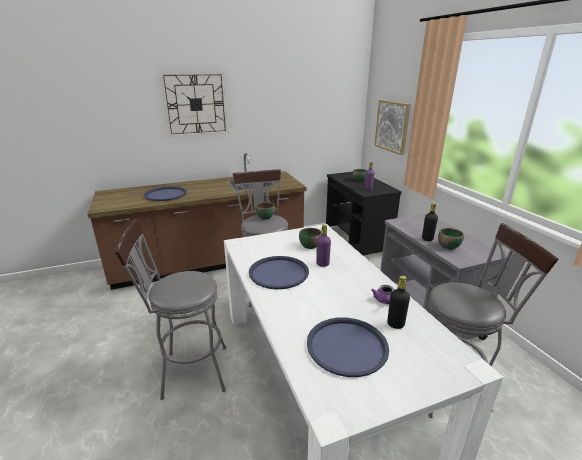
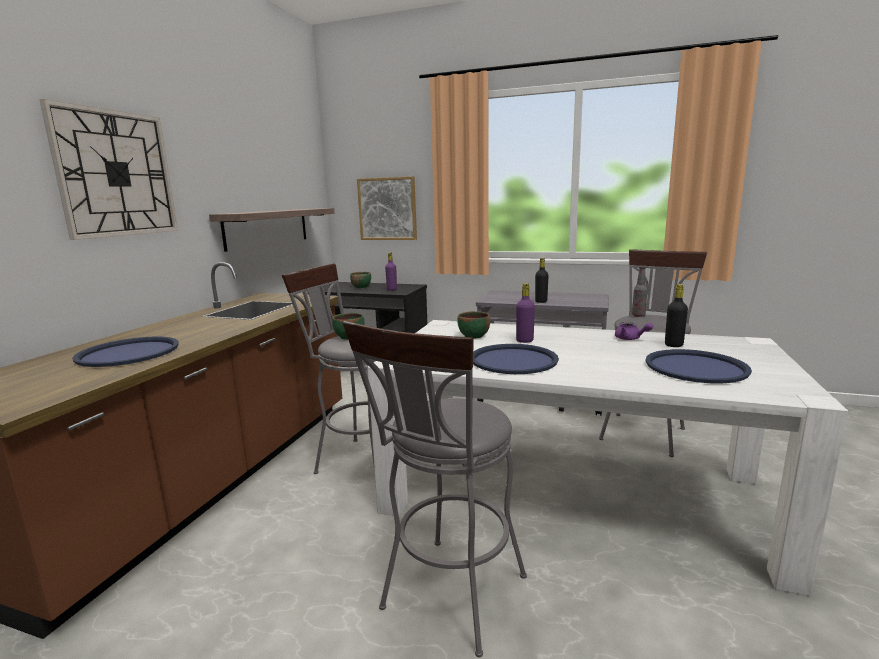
camera: 50 degrees left, 10 degrees down
(299, 131) = (267, 228): none -> shelf
(448, 246) = (565, 300): green bowl -> none
(467, 288) = (638, 315): none -> bottle

